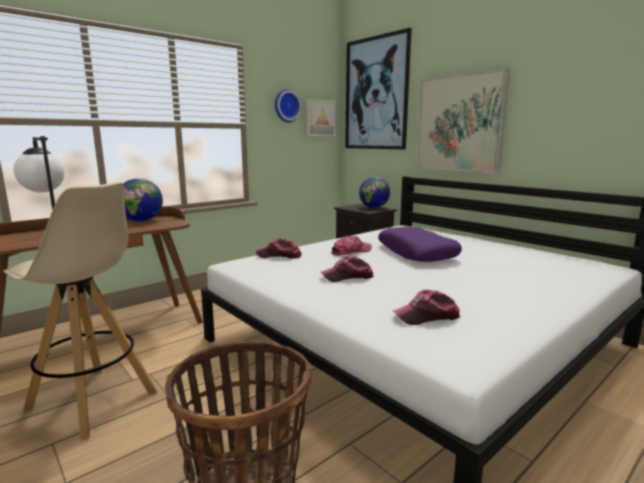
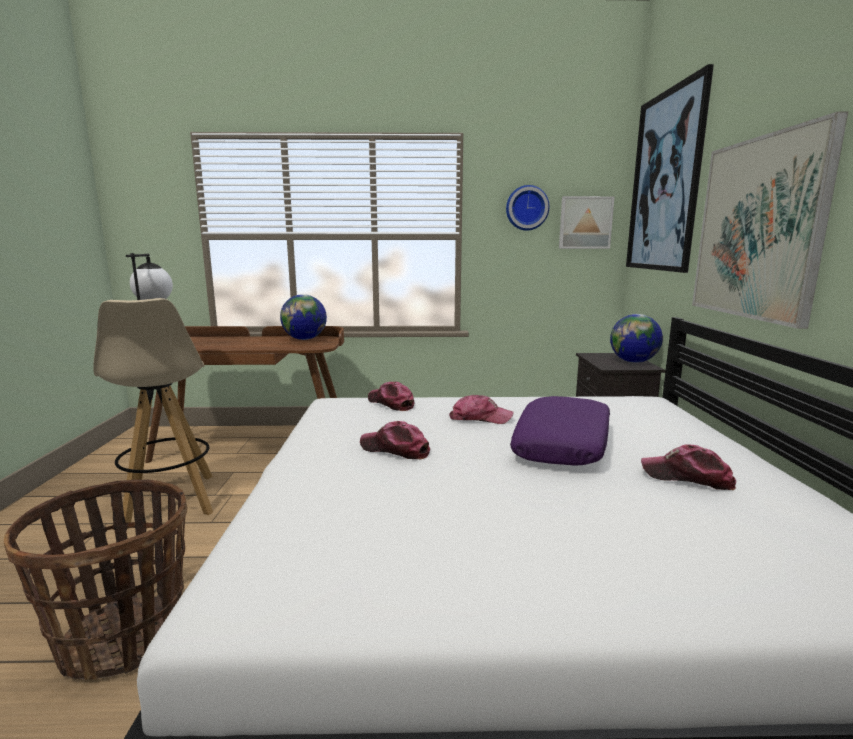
camera: 40 degrees right, 0 degrees up
(427, 316) = (345, 534): cap -> cap (687, 477)

